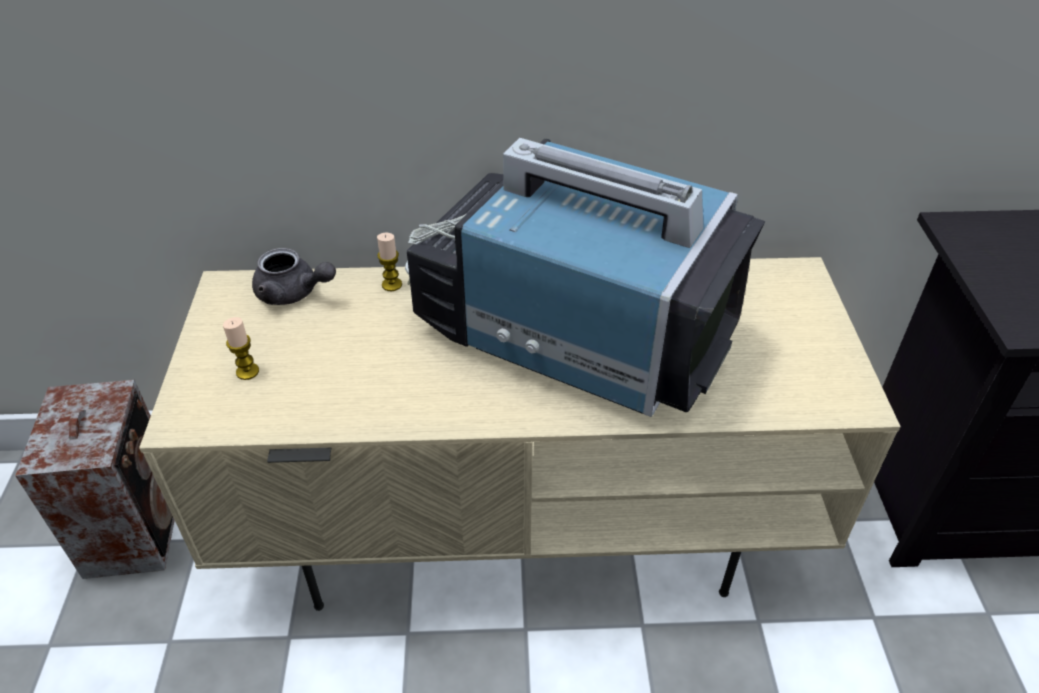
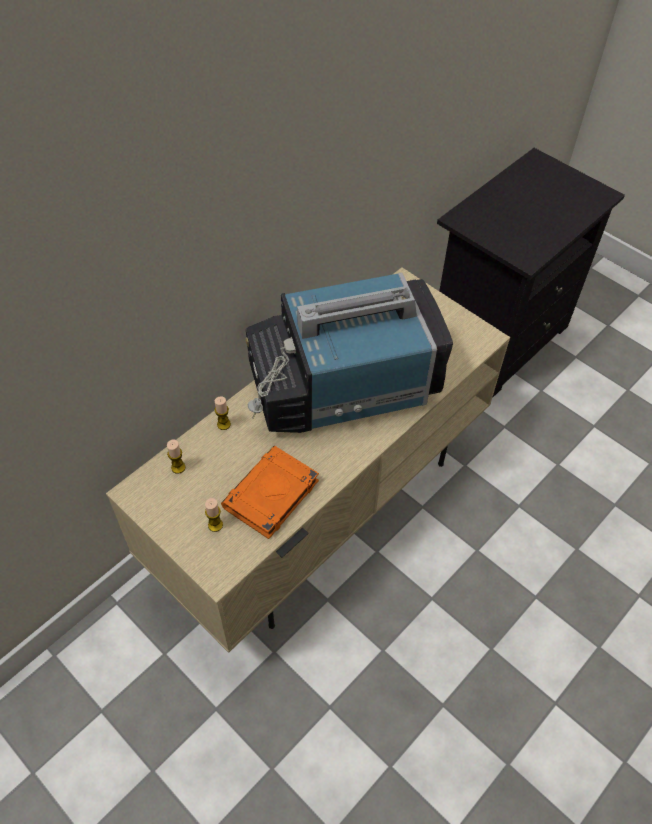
camera: 45 degrees left, 10 degrees up
(136, 526) = (119, 678): speaker -> none
(293, 293) = (178, 467): grey teapot -> candle
(340, 386) = (271, 495): none -> orange book

